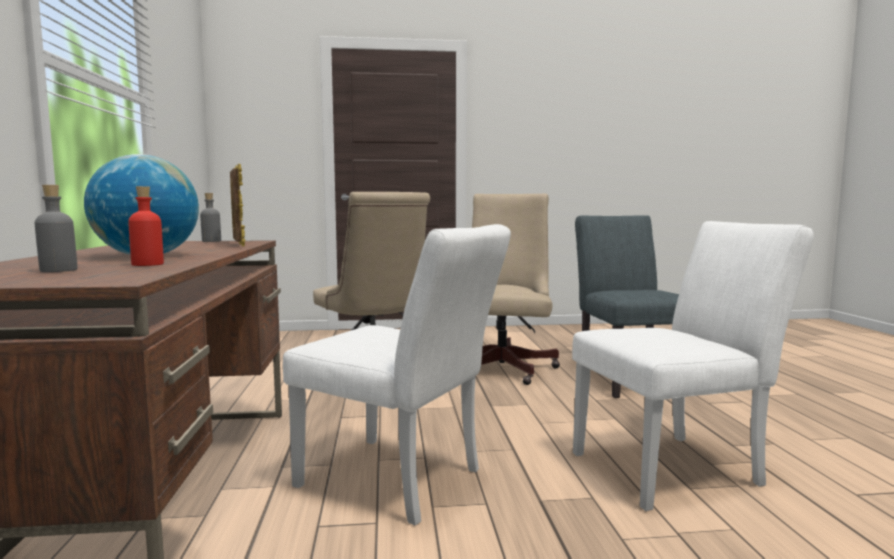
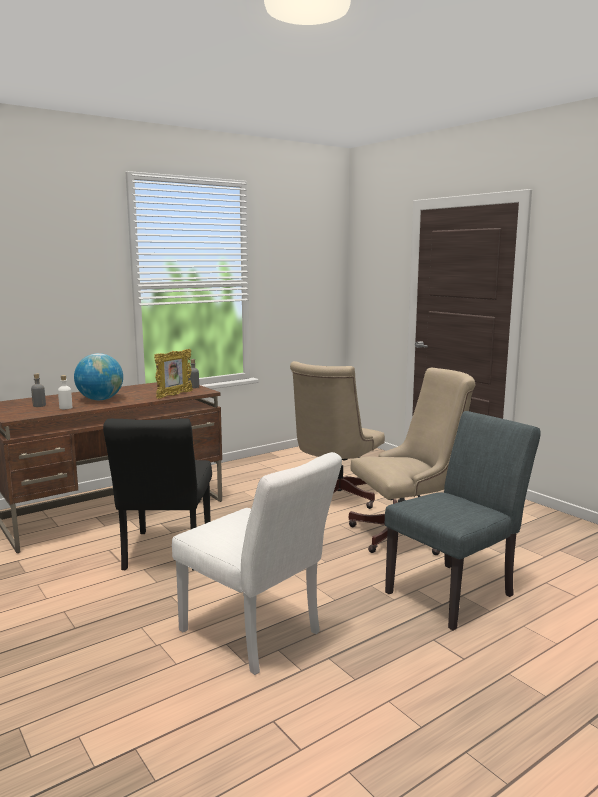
camera: 60 degrees right, 5 degrees up
(147, 264) = (66, 408): red bottle -> white bottle
(401, 481) = (165, 554): white chair -> black chair

